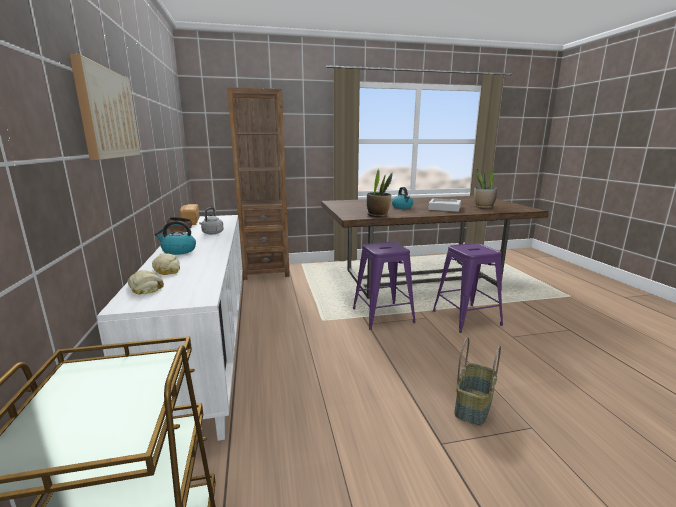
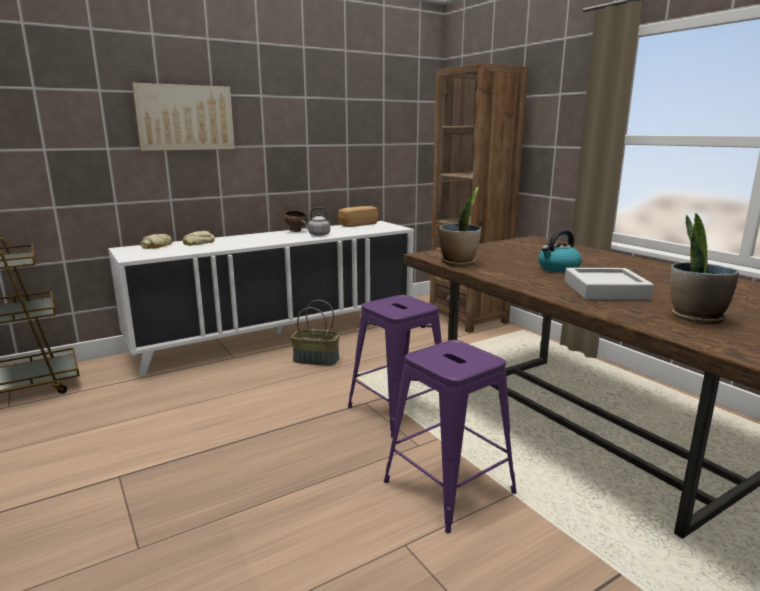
camera: 70 degrees right, 0 degrees up
(178, 251) = (250, 237): kettle -> none
(474, 407) = (182, 498): basket -> basket (315, 360)

